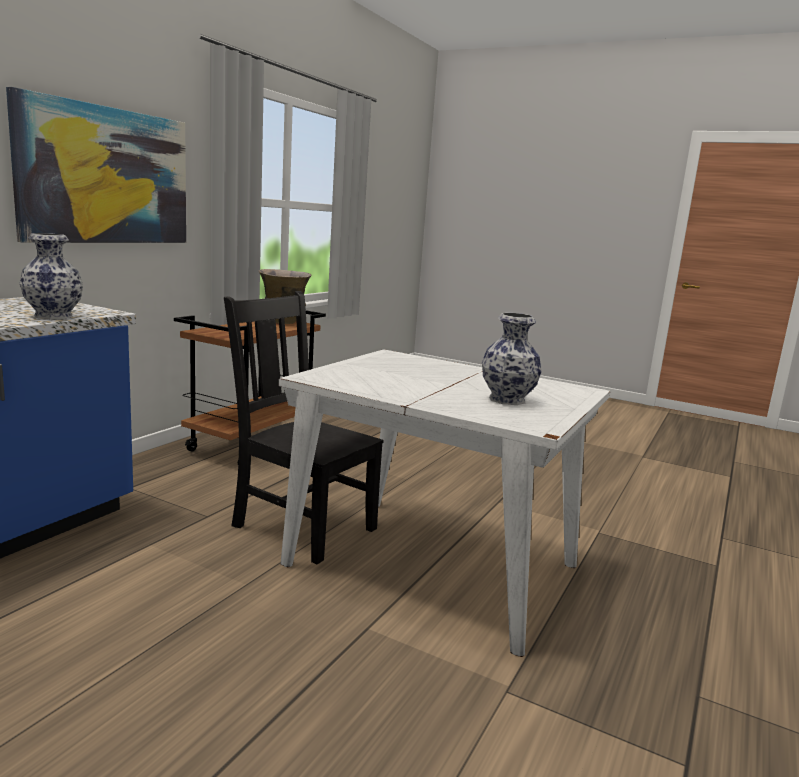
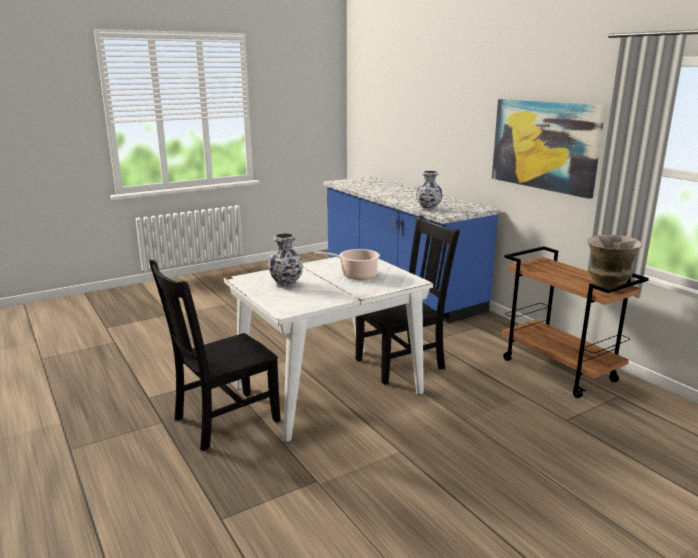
camera: 120 degrees right, 5 degrees up
(407, 374) = (356, 275): none -> cooking pot
(608, 630) = (223, 421): none -> black chair

